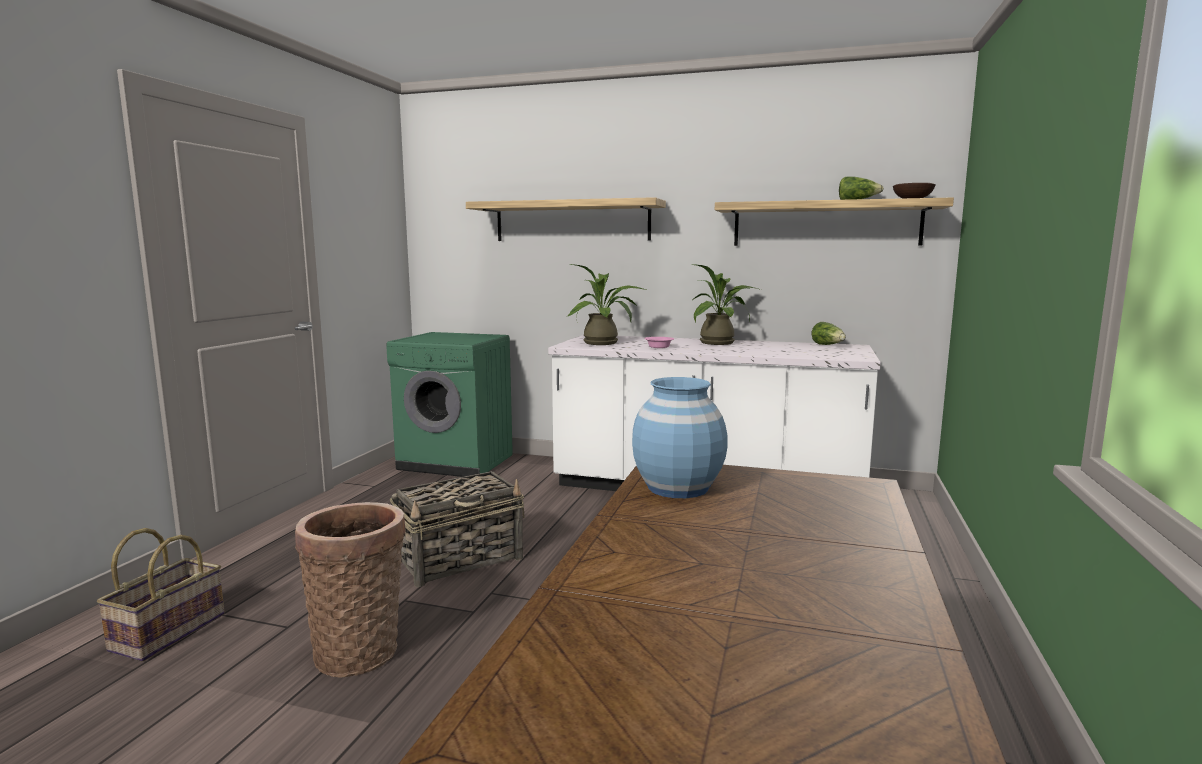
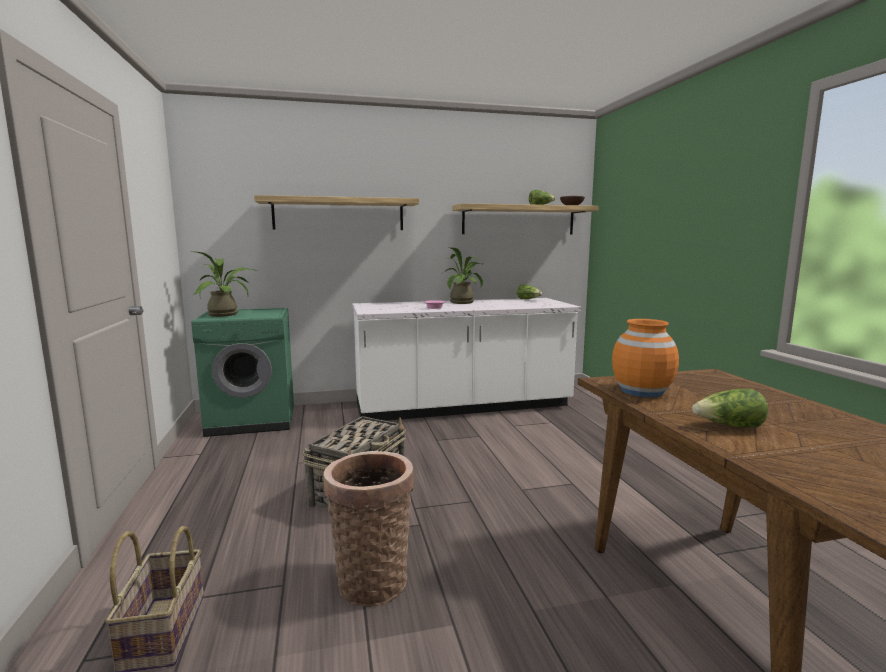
camera: 30 degrees left, 0 degrees up
(605, 343) = (390, 308): potted plant -> potted plant (227, 314)
(661, 554) = (729, 426): none -> lettuce
(678, 488) = (642, 391): blue vase -> orange vase

